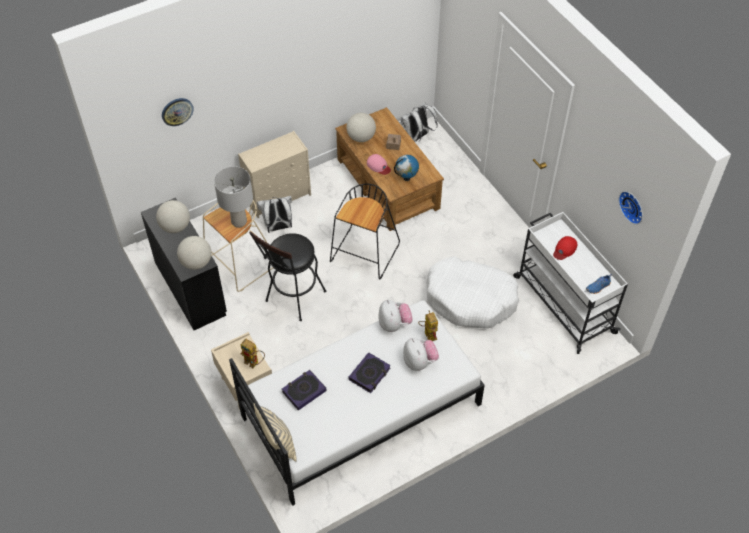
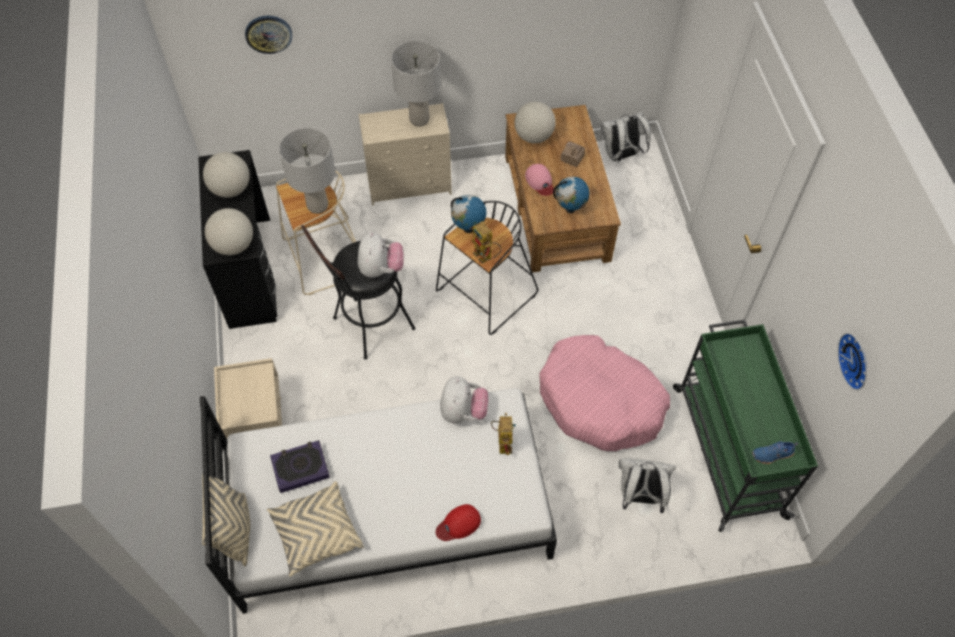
camera: 20 degrees right, 5 degrees up
(254, 362) = (260, 403): toy robot -> toy robot (486, 257)
(278, 227) = (392, 224): white backpack -> white backpack (639, 496)
(282, 145) = (419, 119): none -> grey table lamp
(333, 426) = (316, 533): none -> beige pillow
(349, 207) = (468, 228): none -> globe
(369, 374) = (398, 473): book -> none
(419, 362) = (474, 478): plush toy -> plush toy (381, 268)
(470, 299) = (600, 401): white dog bed -> pink dog bed
(563, 303) = (727, 449): white cart -> green cart
(564, 249) = (745, 380): red cap -> red cap (458, 524)

